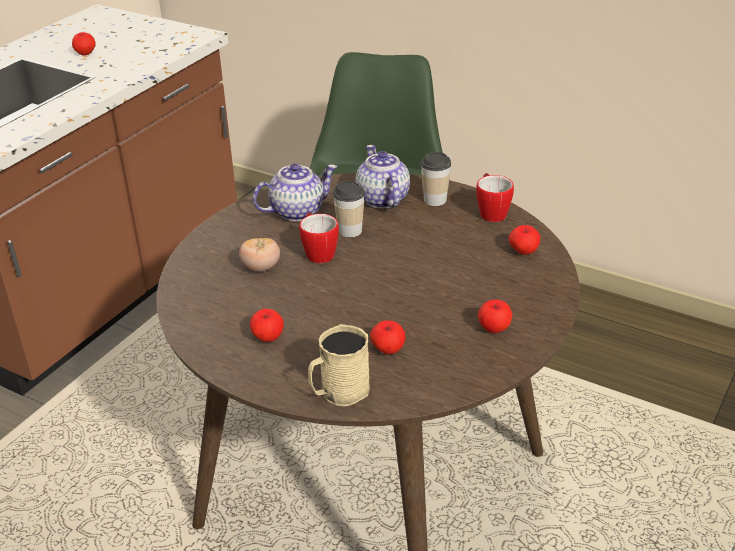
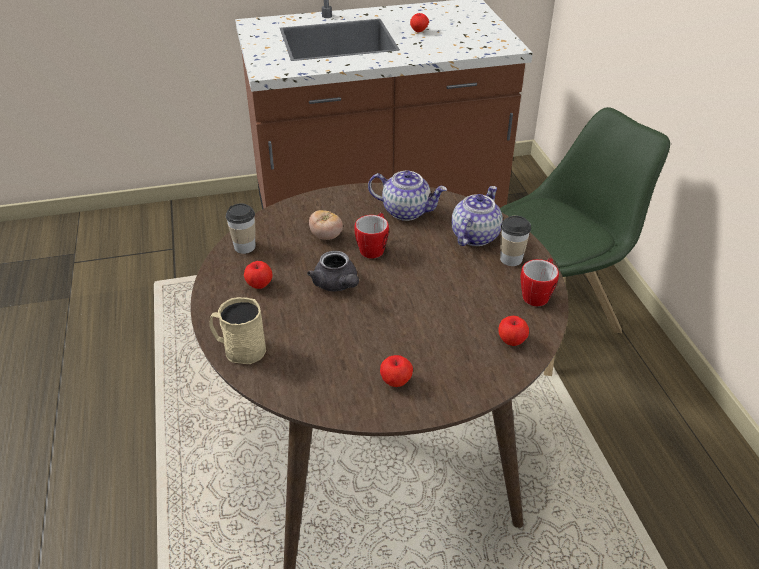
camera: 45 degrees right, 5 degrees up
(336, 296) = (337, 285): none -> grey teapot
(350, 230) = (417, 245): cup -> cup (245, 247)
(388, 350) = (308, 344): apple -> none

